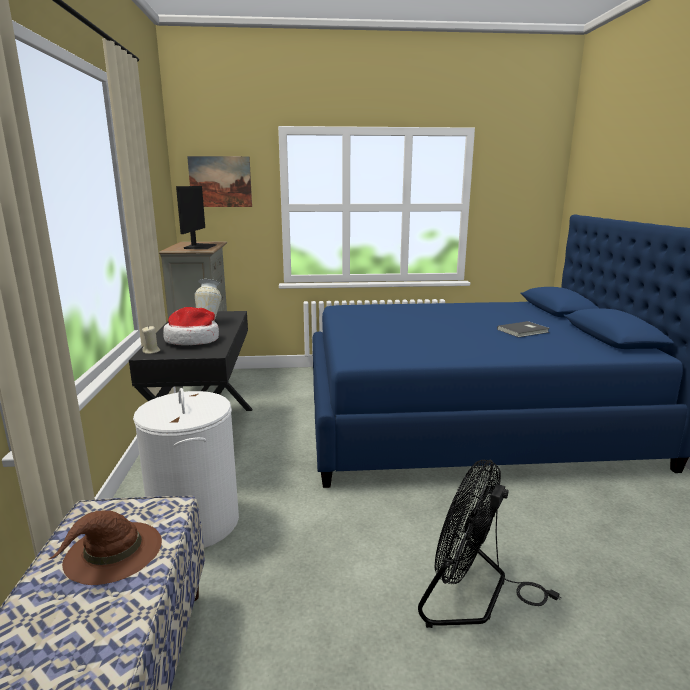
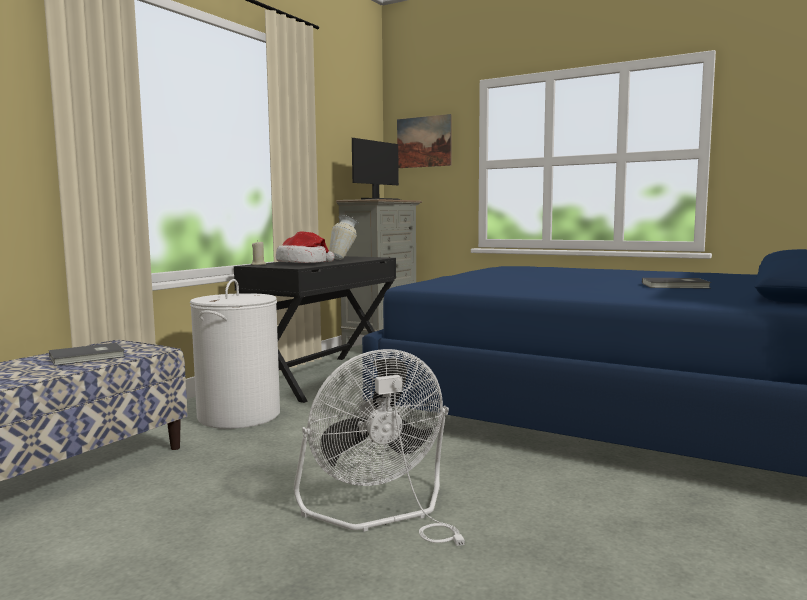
camera: 35 degrees right, 10 degrees down
(112, 552) = (88, 357): brown hat -> grey book
(477, 589) = (390, 512): black fan -> white fan

